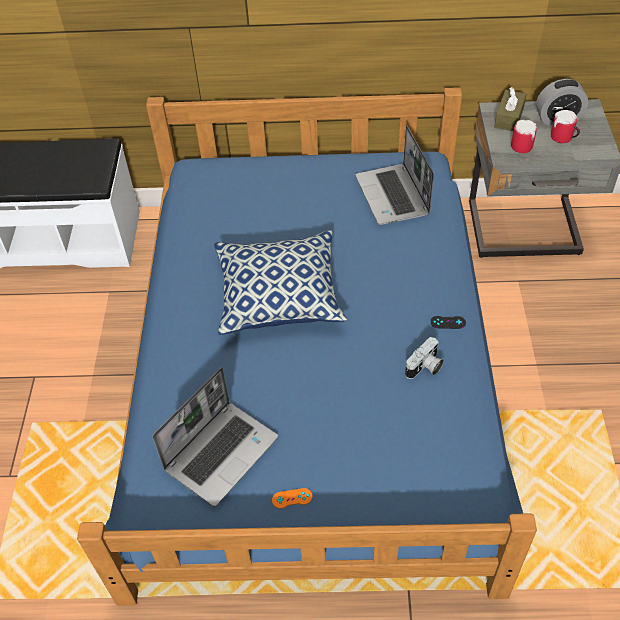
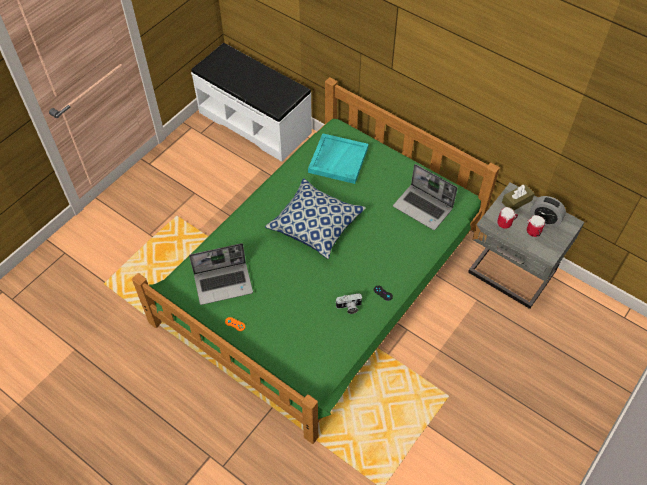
camera: 35 degrees right, 5 degrees up
(231, 202) = (338, 159): none -> turquoise tray
(311, 370) = (322, 275): blue bed -> green bed
(393, 196) = (423, 208): laptop -> laptop turned 75 degrees counterclockwise

